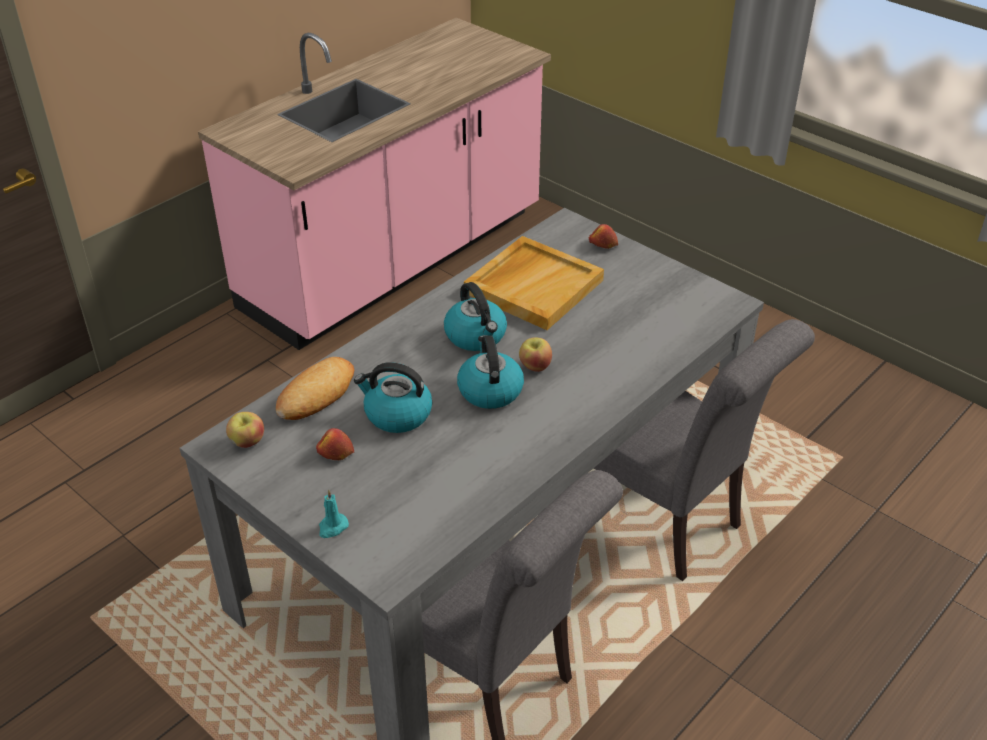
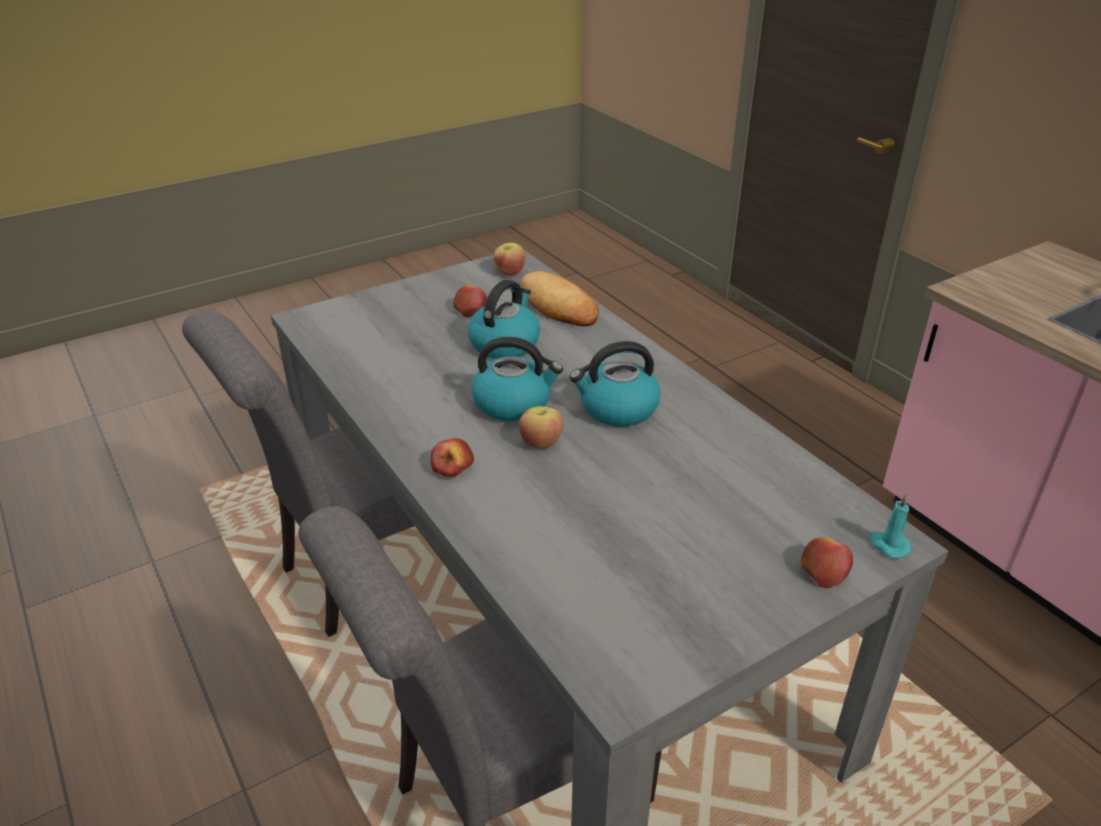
camera: 105 degrees right, 5 degrees down
(332, 527) = (380, 300): turquoise candle -> turquoise candle (888, 545)
(533, 285) = (717, 473): beige tray -> none
(584, 403) = (453, 467): none -> apple

